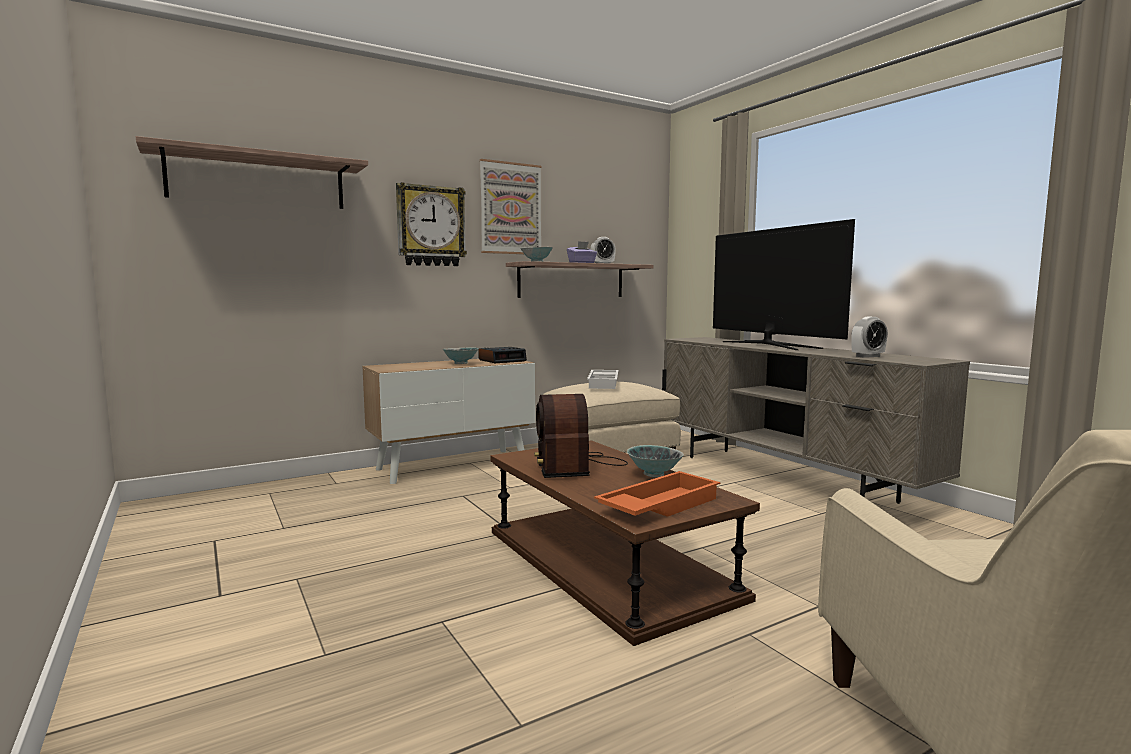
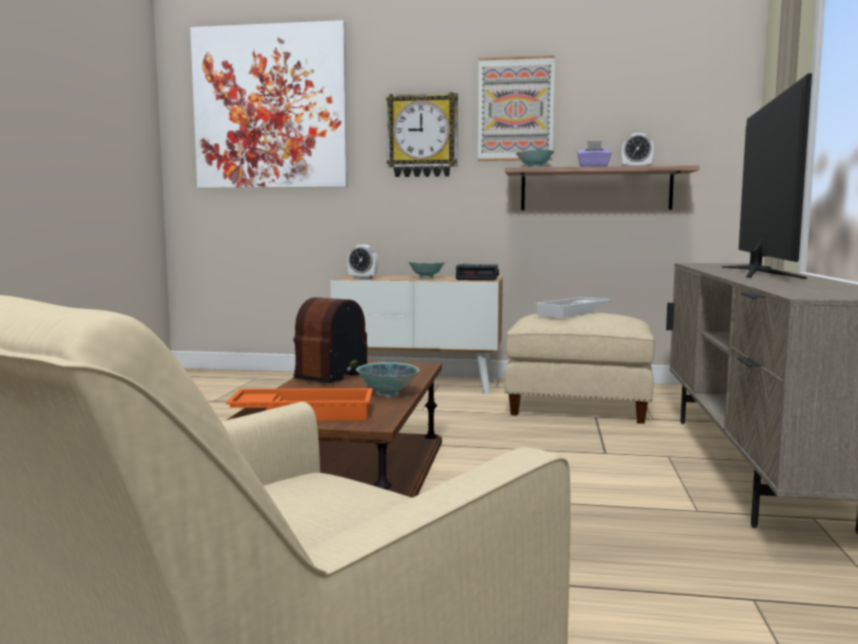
camera: 40 degrees right, 0 degrees up
(258, 181) = (270, 107): shelf -> picture
(867, 356) = (791, 287): alarm clock -> alarm clock (363, 278)

